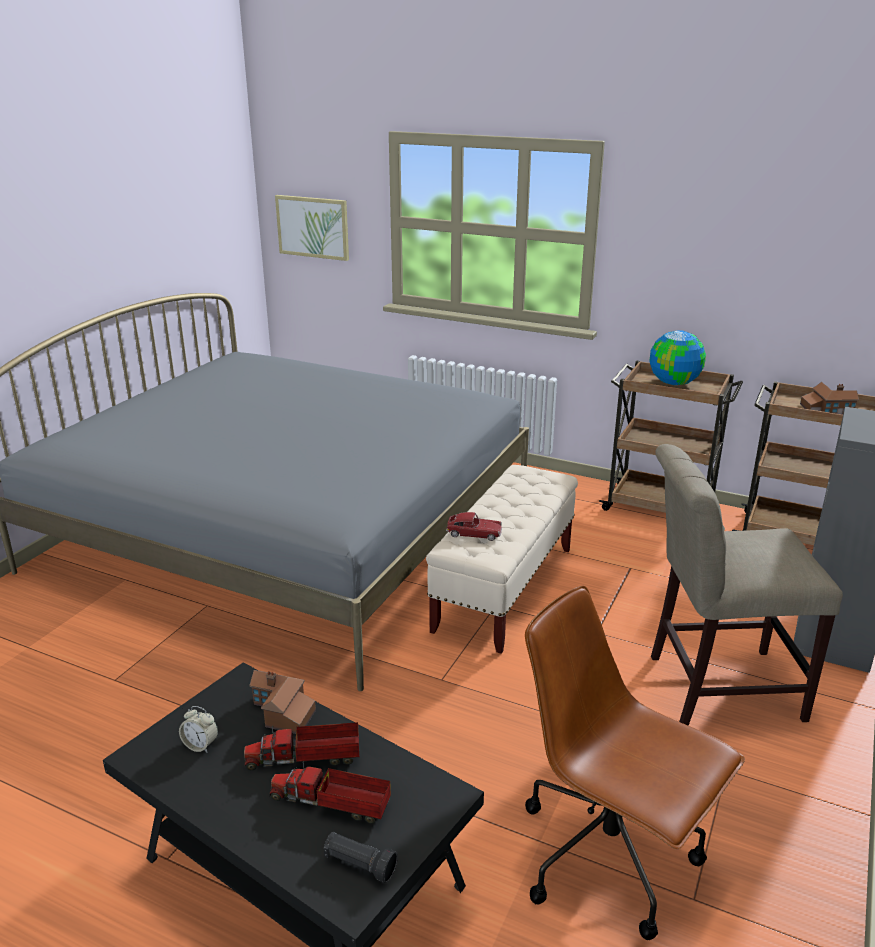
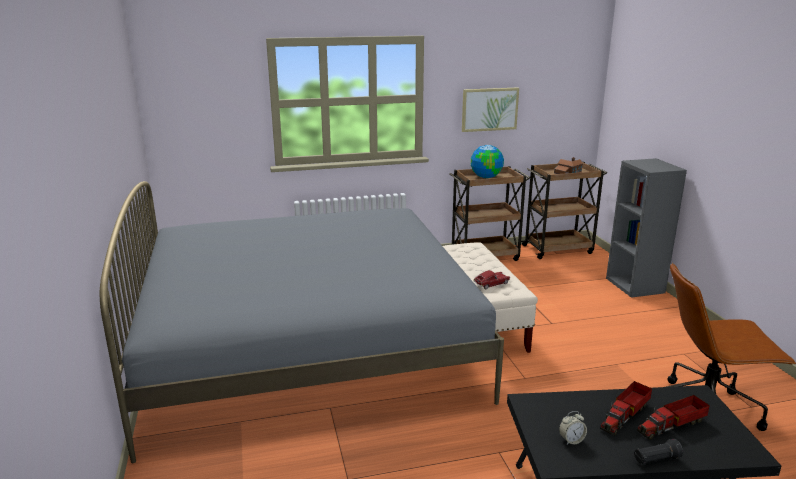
camera: 40 degrees left, 5 degrees down
(282, 712) = (573, 404): toy house -> none
(313, 227) = (199, 117): picture -> picture (489, 109)
(359, 865) = (728, 439): black flashlight -> black flashlight (656, 460)
(715, 686) = (629, 323): beige chair -> none

